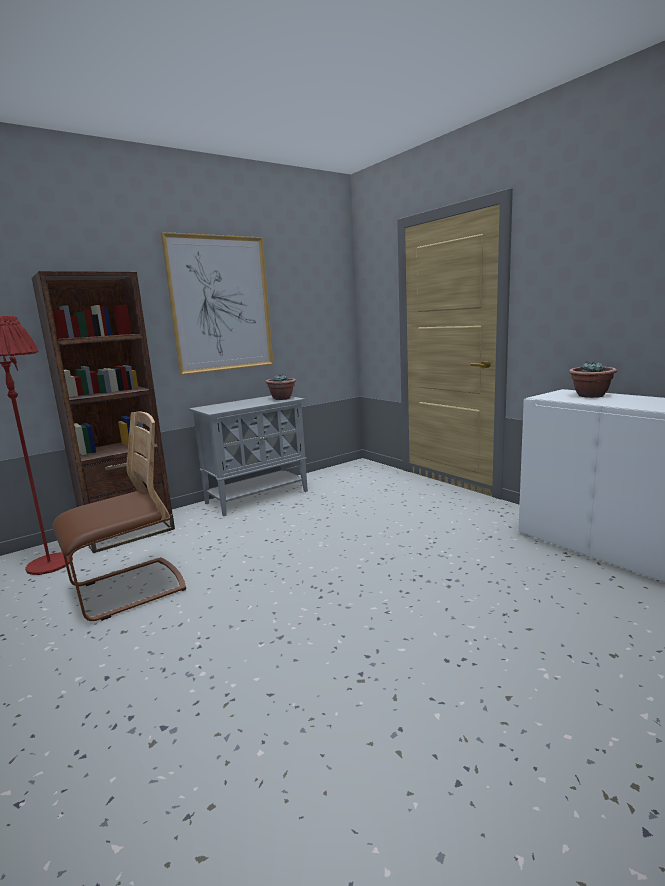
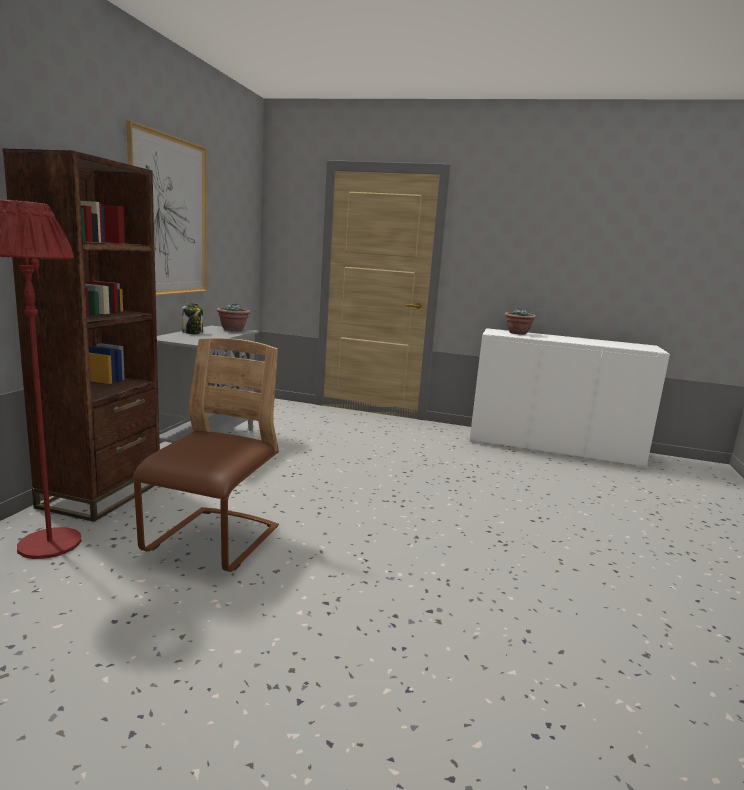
camera: 40 degrees left, 0 degrees up
(241, 402) = (192, 332): none -> jar

